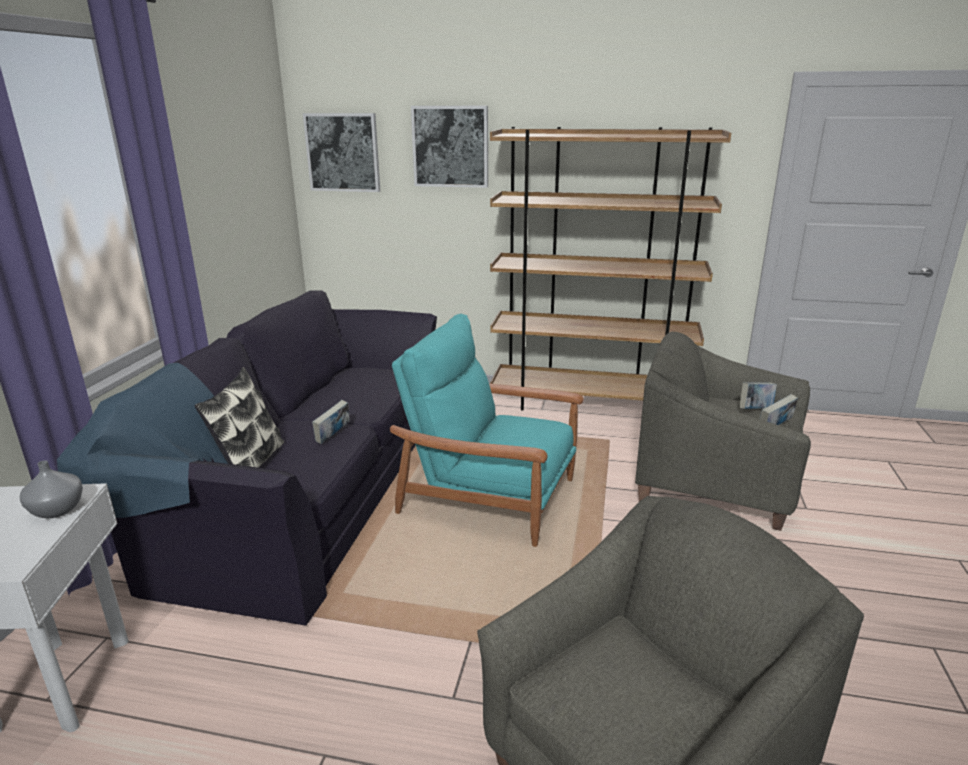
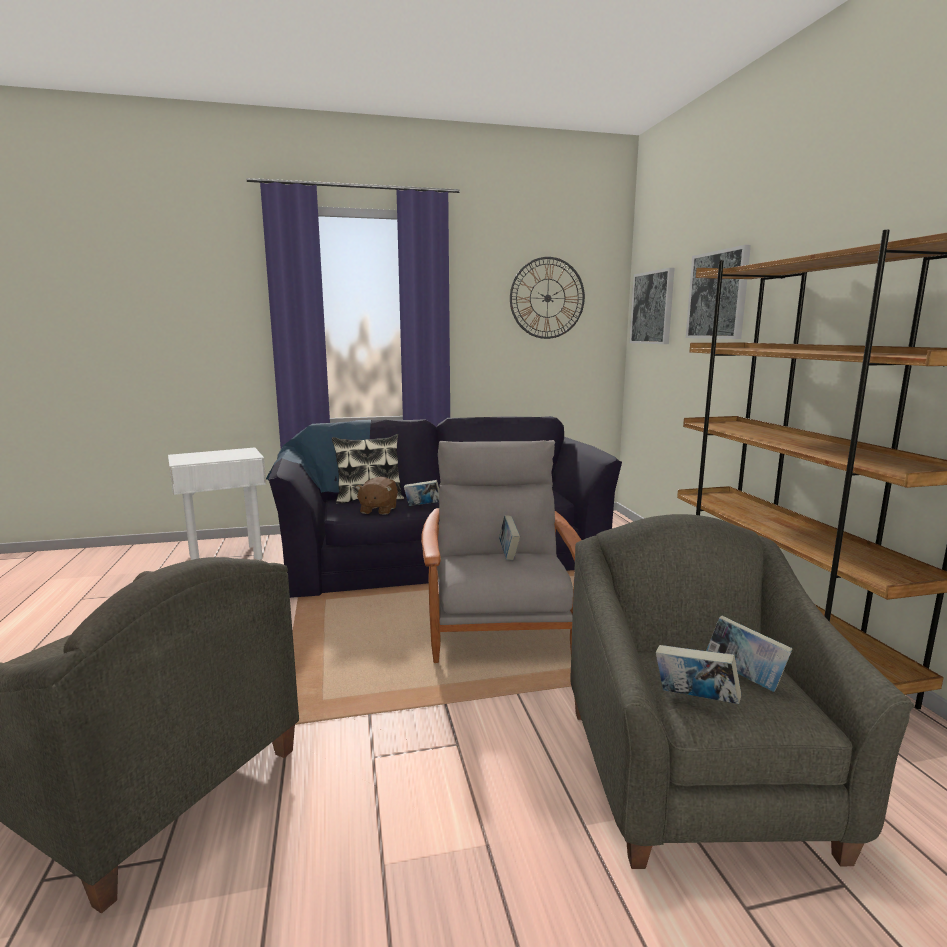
camera: 65 degrees right, 10 degrees down
(58, 510) = (233, 457): grey vase -> none
(237, 147) = (547, 298): none -> wall clock
(307, 465) = (378, 510): none -> brown plush toy
(490, 497) = (498, 623): turquoise armchair -> grey armchair
(506, 428) = (508, 553): none -> book

